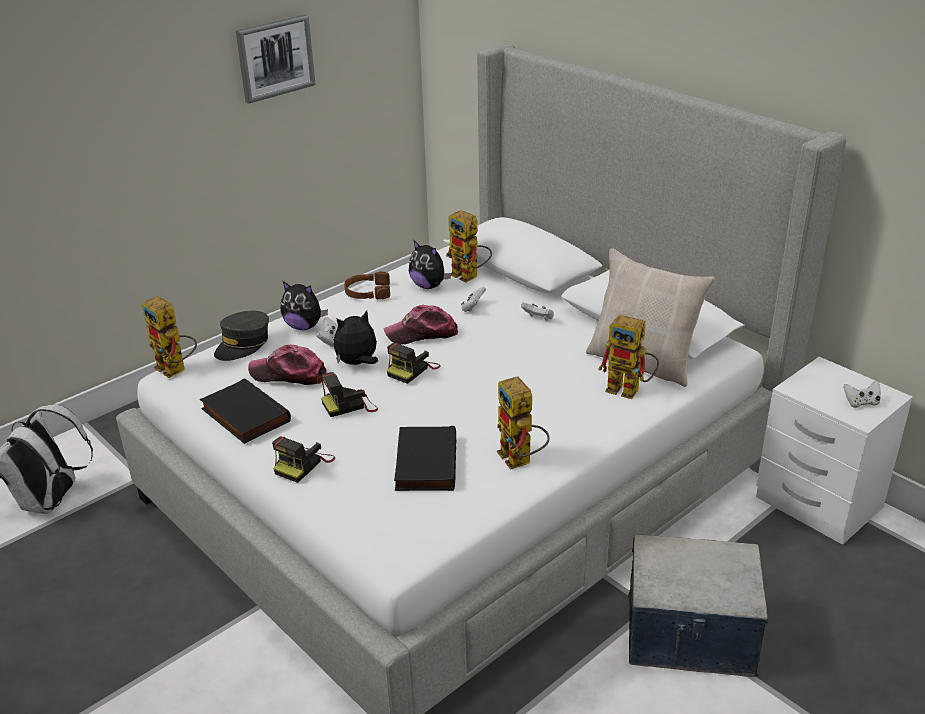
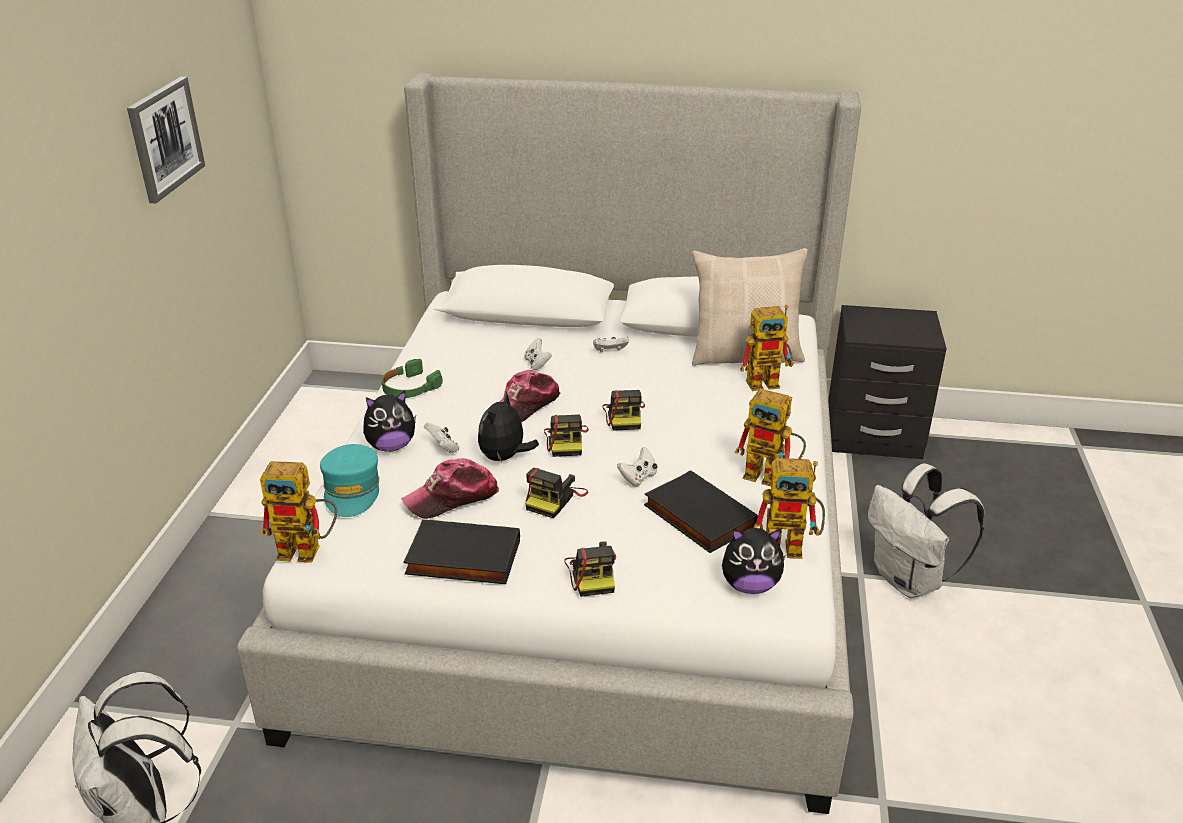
camera: 40 degrees left, 0 degrees up
(243, 344) = (352, 490): grey cap -> turquoise cap
(367, 292) = (409, 388): brown headphones -> green headphones
(429, 286) = (464, 359): plush toy -> plush toy (750, 585)
(470, 276) = (492, 337): toy robot -> toy robot (792, 546)
(478, 369) = (624, 416): none -> camera
(689, 634) = (910, 580): storage box -> white backpack
(818, 503) = (873, 436): white nightstand -> black nightstand
(861, 403) = (914, 328): white game controller -> white game controller (638, 477)

